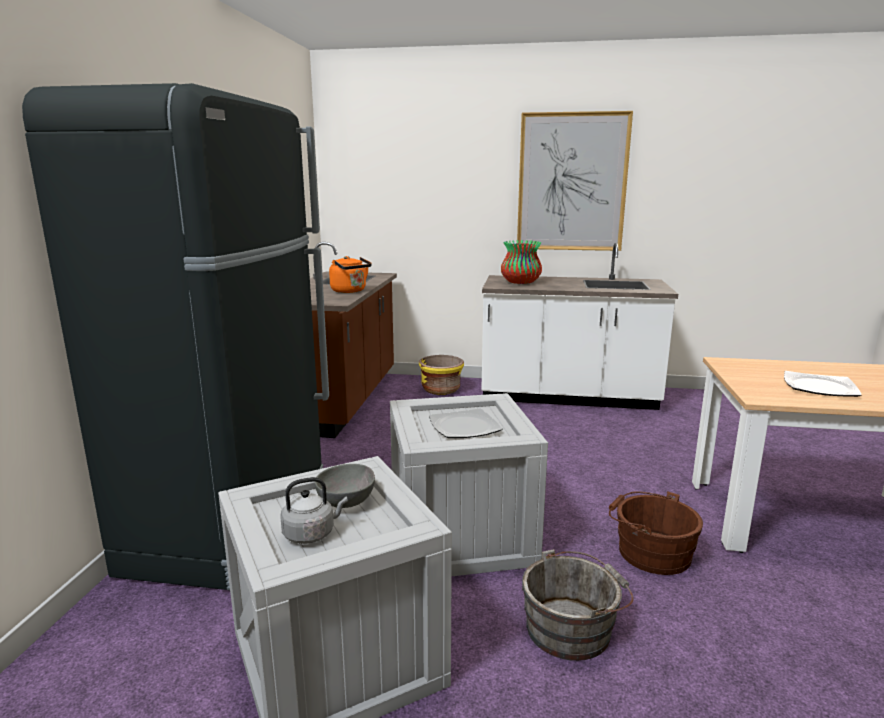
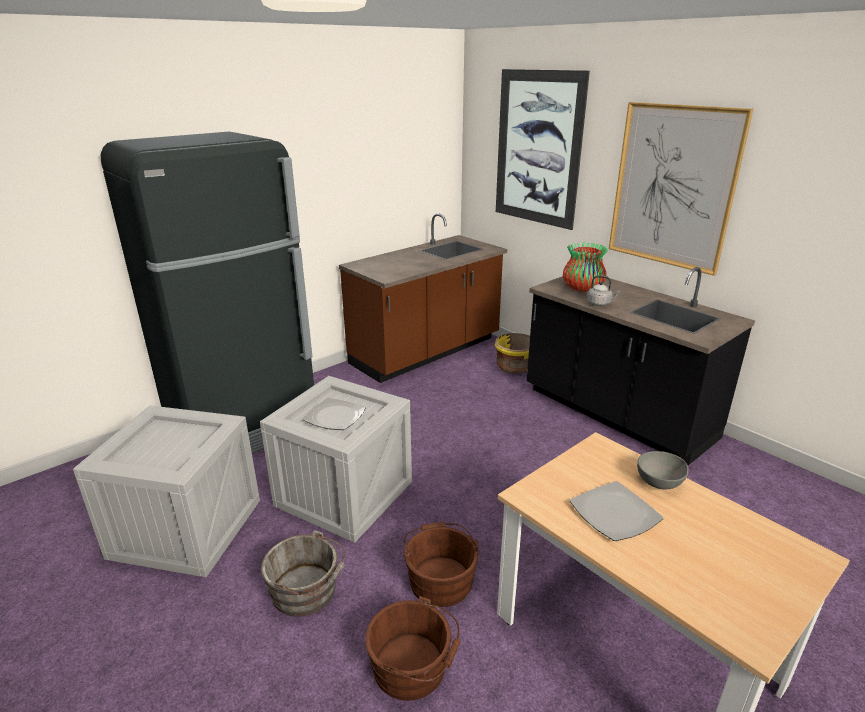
camera: 40 degrees right, 10 degrees up
(311, 534) = (145, 450): grey kettle -> grey kettle (600, 303)
(348, 502) = (188, 440): grey bowl -> grey bowl (660, 483)
(350, 291) = (422, 266): orange kettle -> none
(422, 165) = (538, 149): none -> picture
(568, 396) = (616, 415): white counter -> black counter
(746, 622) = (413, 667): none -> brown bucket

